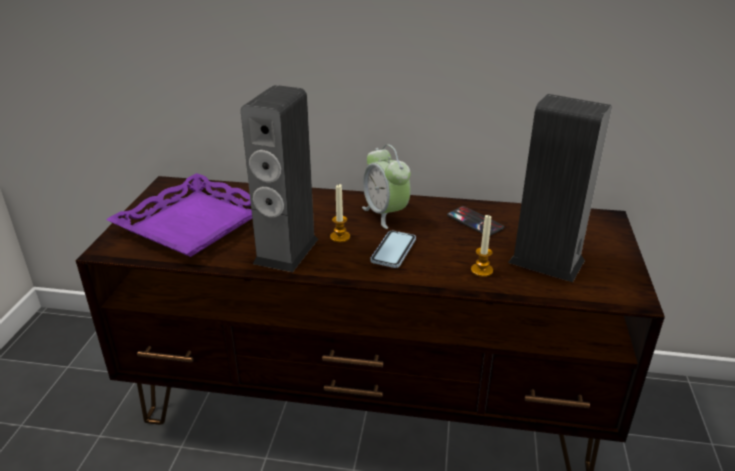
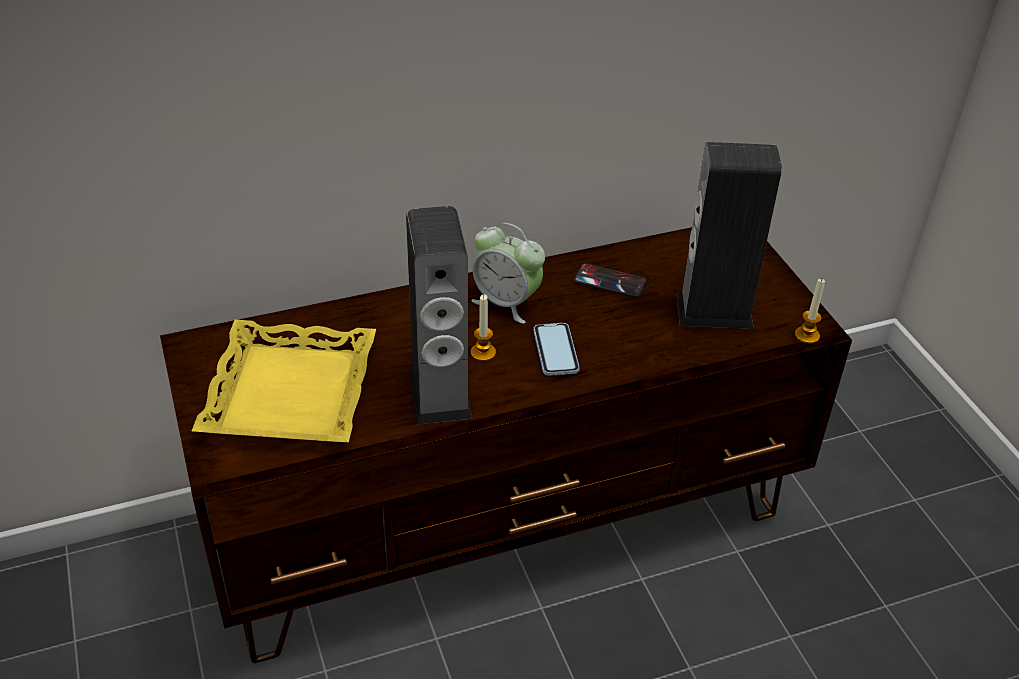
camera: 30 degrees left, 10 degrees up
(194, 222) = (289, 392): purple tray -> yellow tray
(481, 270) = (662, 345): candle -> candle (807, 335)

